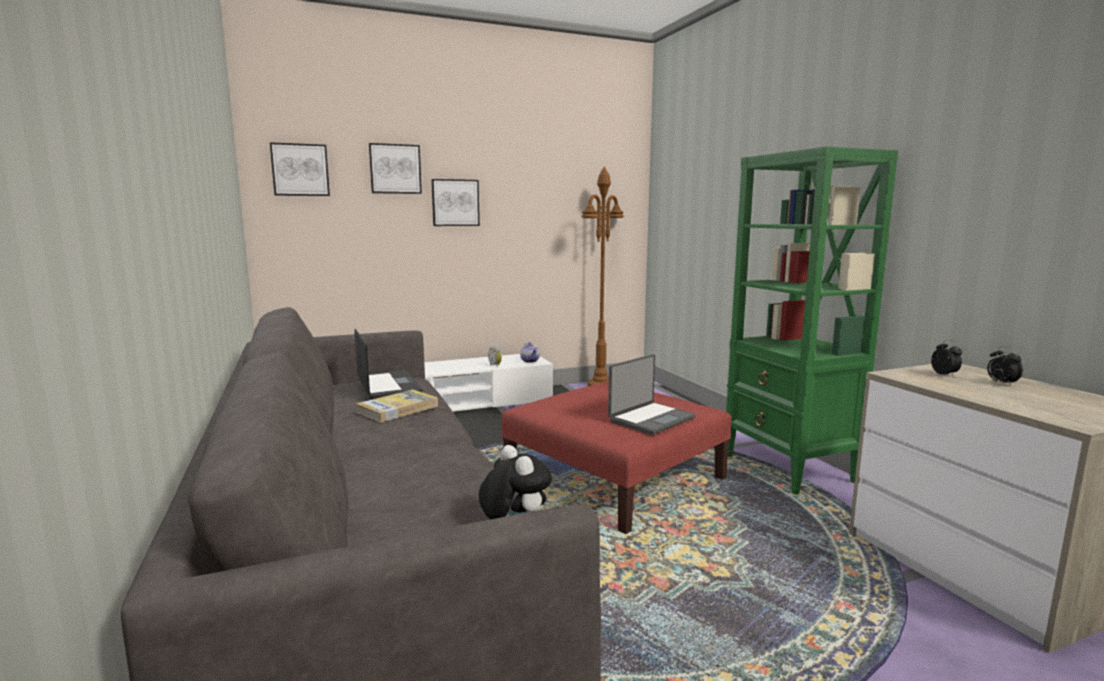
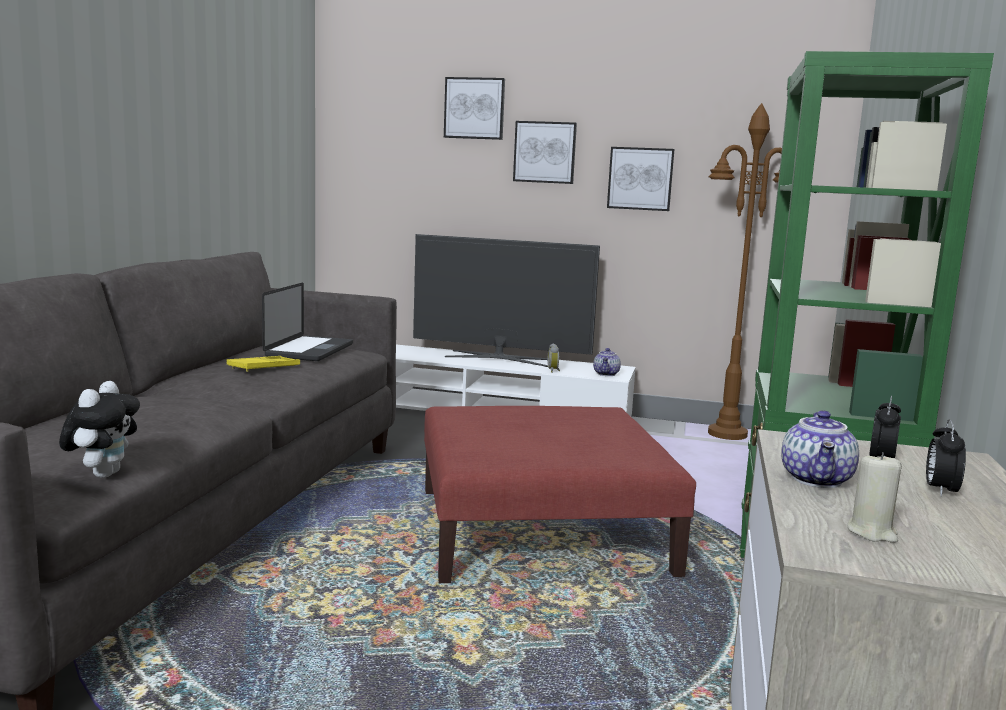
camera: 35 degrees right, 0 degrees up
(300, 170) = (372, 110): picture -> picture (640, 178)
(398, 409) = (264, 368): book -> yellow tray
(443, 364) = (500, 358): none -> television
(650, 419) = (550, 451): laptop -> none
(966, 391) = (818, 480): none -> teapot
(1054, 410) = (872, 532): none -> beige candle

